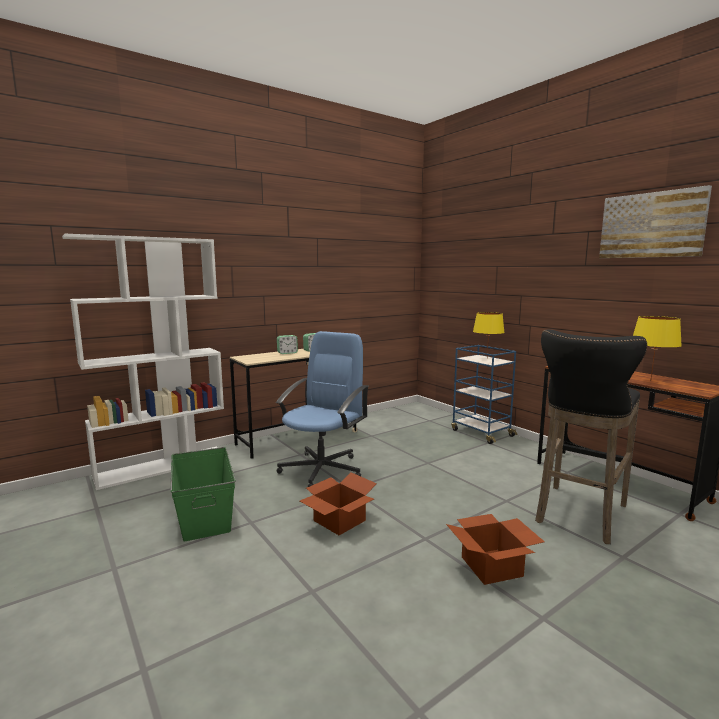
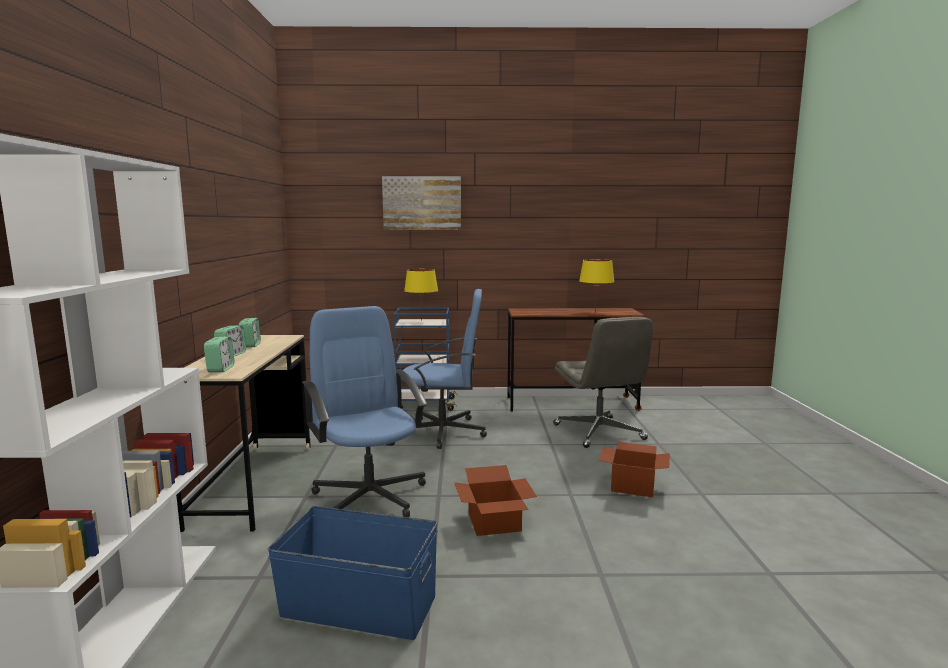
camera: 55 degrees left, 0 degrees up
(205, 512) = (358, 605): green storage box -> blue storage box
(257, 358) = (220, 369): none -> alarm clock
(448, 455) = (444, 432): none -> blue office chair
(579, 515) = (599, 432): black stool -> grey office chair
(651, 225) = (565, 184): picture -> picture (422, 203)

